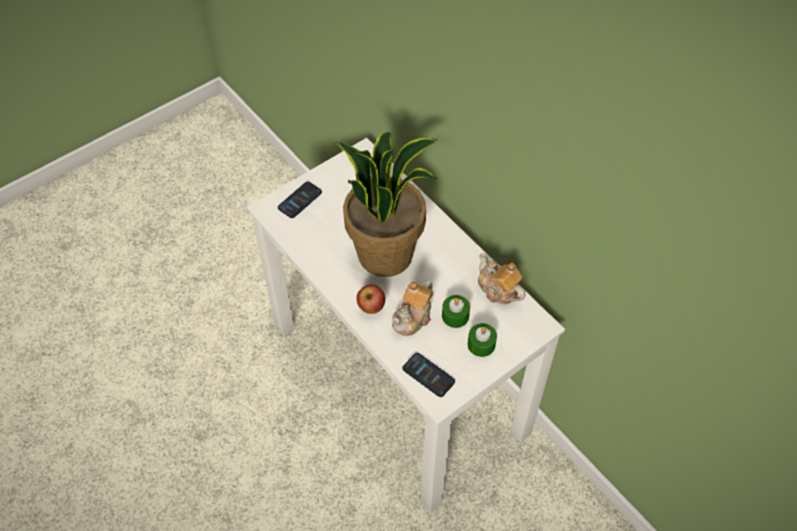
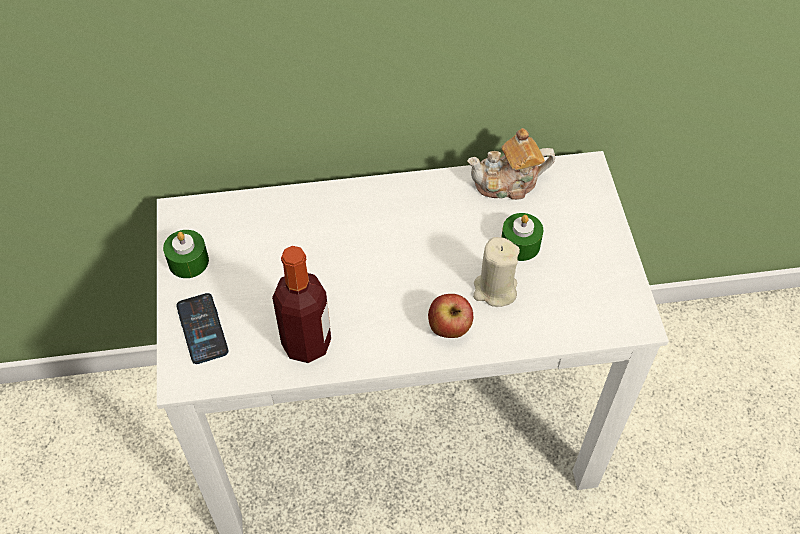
camera: 60 degrees left, 0 degrees up
(319, 248) = (306, 343): none -> bottle
(386, 253) = (372, 270): potted plant -> none
(413, 317) = (494, 290): teapot -> beige candle
(428, 375) = (593, 316): phone -> none
(481, 344) = (578, 239): green candle -> green candle (188, 261)

